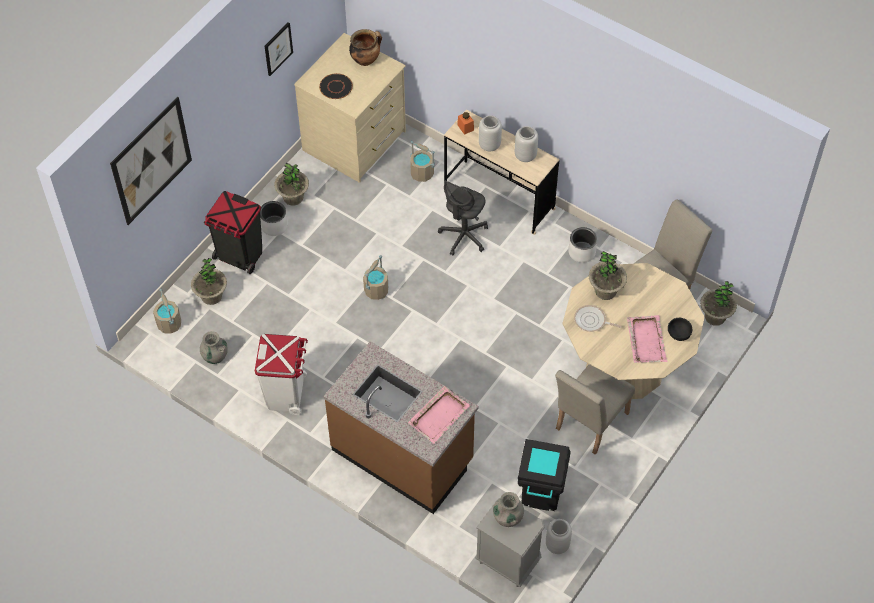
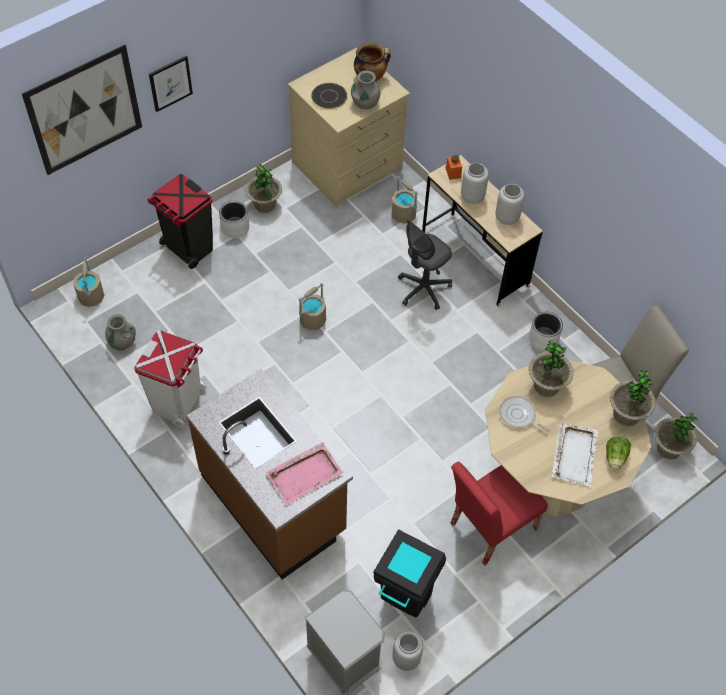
camera: 15 degrees right, 0 degrees up
(211, 296) = (144, 280): potted plant -> potted plant (626, 414)
(278, 48) = (270, 35): picture -> picture (170, 83)
(508, 517) = (345, 616): grey vase -> grey vase (365, 103)
(588, 424) = (487, 529): beige chair -> red chair
(646, 340) = (575, 454): pink tray -> white tray
(679, 333) = (615, 457): black bowl -> lettuce

